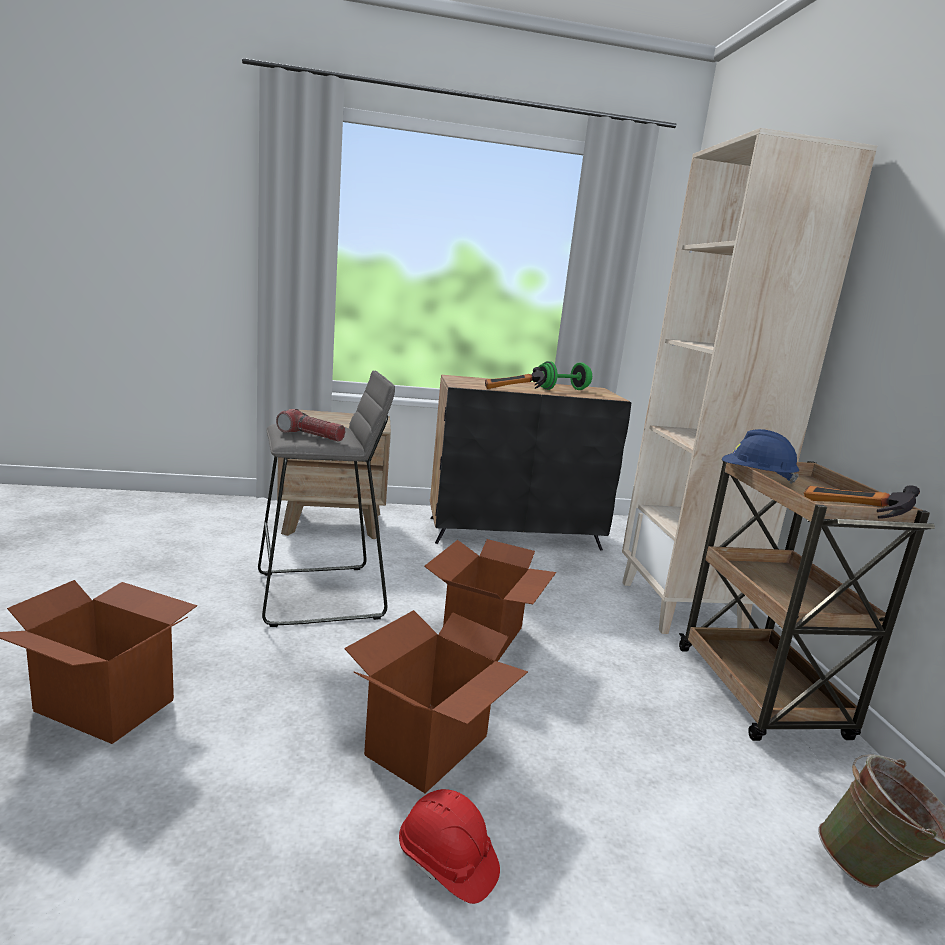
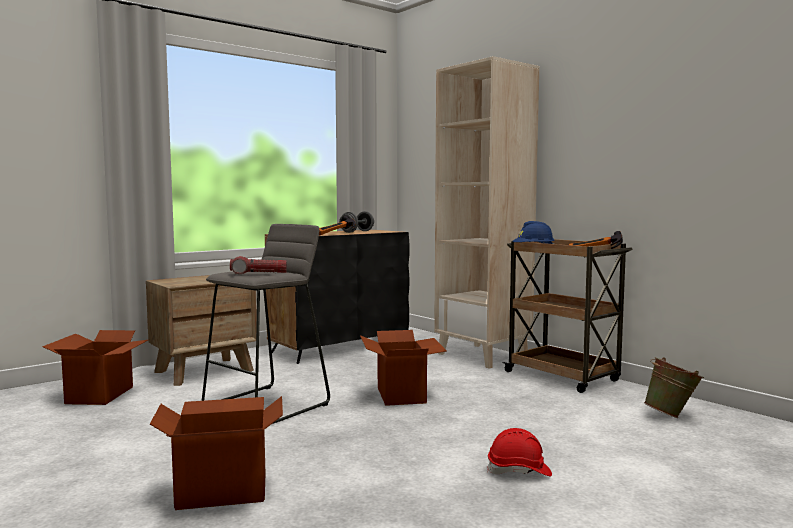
camera: 30 degrees left, 10 degrees down
(429, 746) = (446, 441): cardboard box -> cardboard box (101, 395)
(562, 389) = (357, 231): green dumbbell -> grey dumbbell

